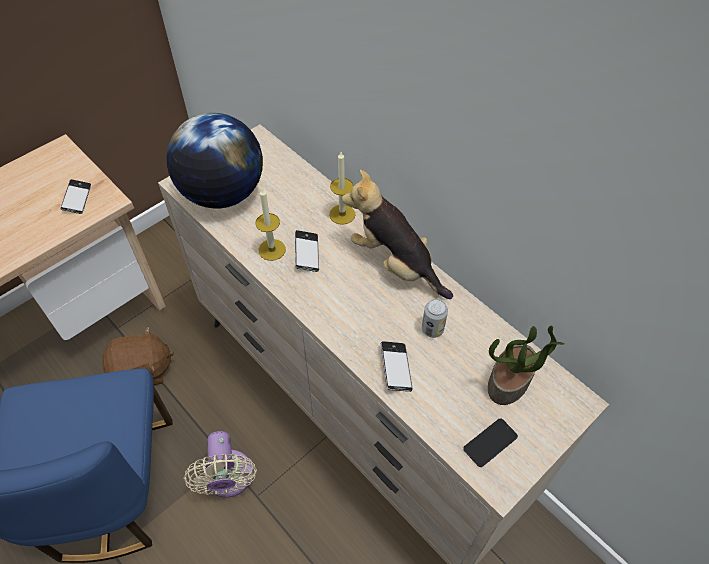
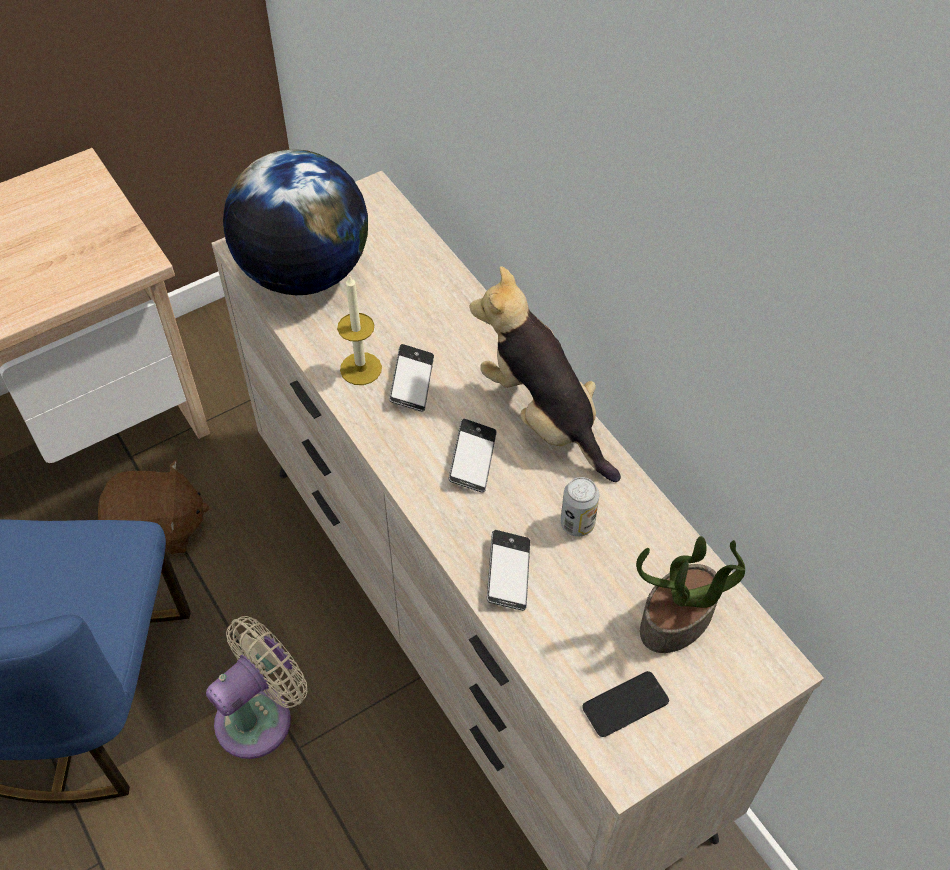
camera: 10 degrees right, 0 degrees up
(77, 199) = (93, 251): phone -> phone (472, 459)
(229, 479) = (260, 716): beige fan -> beige fan turned 135 degrees counterclockwise
(342, 214) = (478, 329): candle -> none

